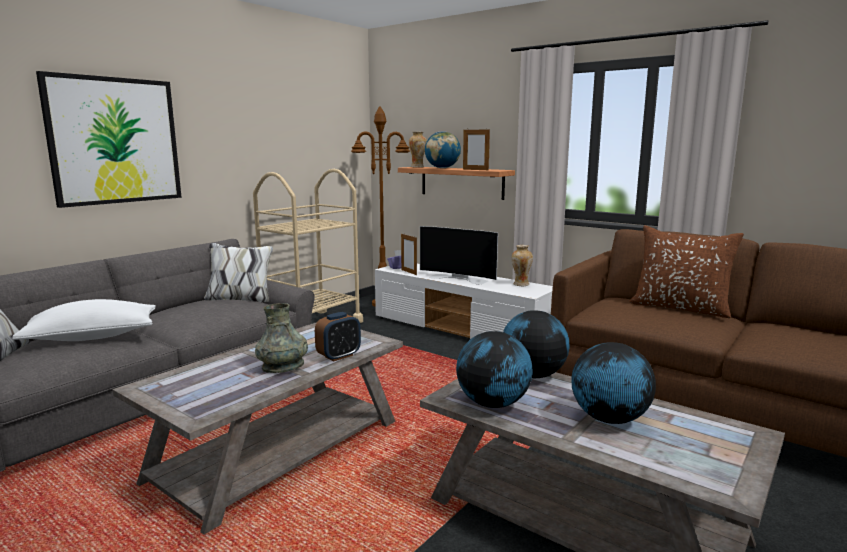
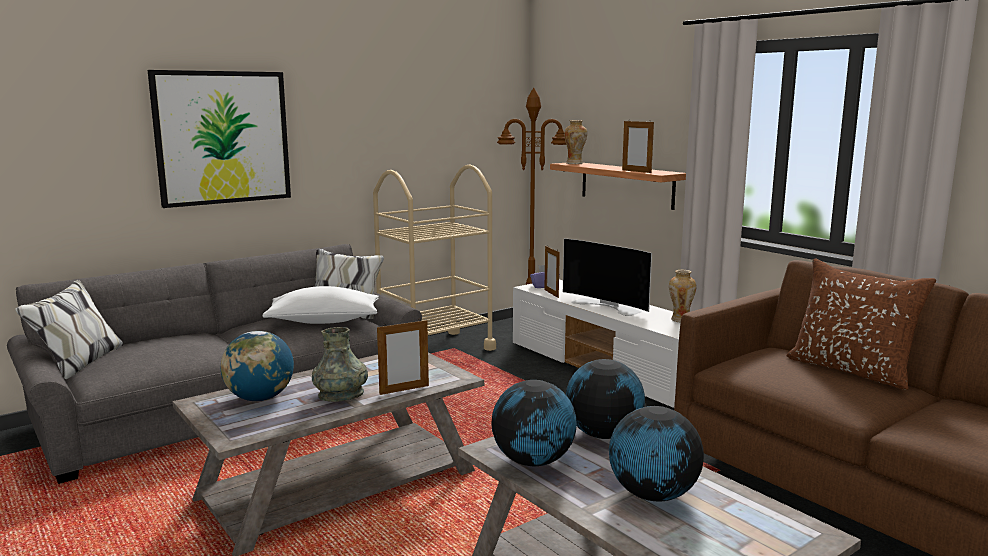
camera: 15 degrees right, 0 degrees up
(92, 337) = (179, 345): white pillow -> white pillow (324, 321)
(339, 356) = (404, 390): alarm clock -> picture frame
(442, 168) = (601, 166): globe -> globe (260, 398)

